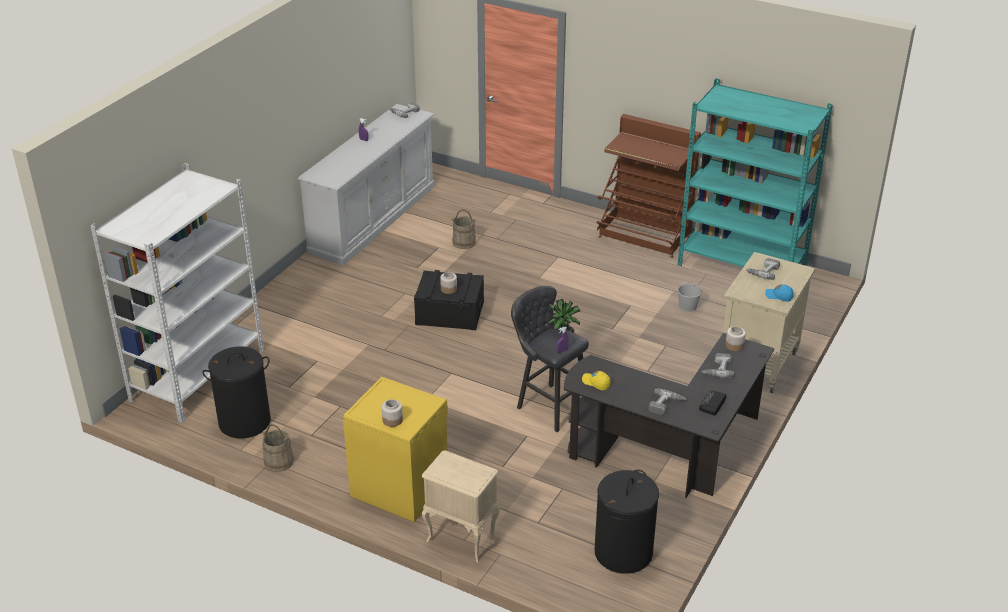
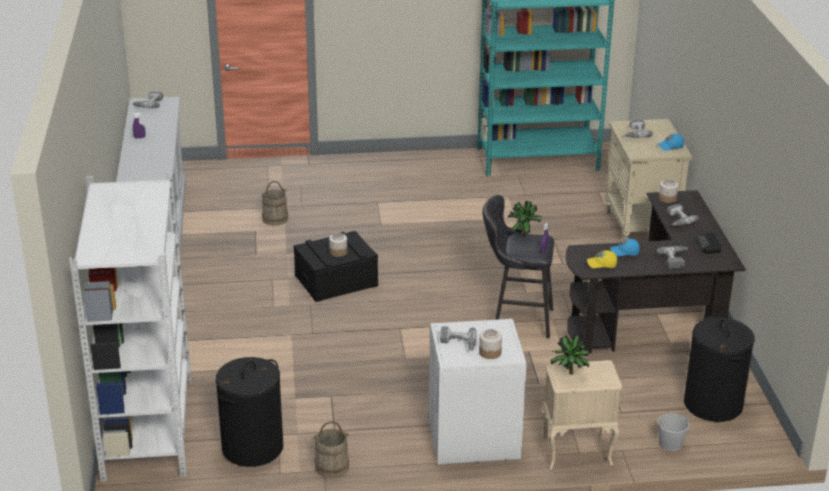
camera: 35 degrees left, 5 degrees down
(379, 401) = (458, 343): none -> power drill
(400, 487) = (473, 437): yellow washing machine -> white washing machine
(448, 467) = (569, 375): none -> potted plant
(630, 380) = (624, 252): none -> blue cap
(642, 238) = (431, 164): brown shoe rack -> none
(687, 306) = (533, 204): white bucket -> white bucket (670, 443)

